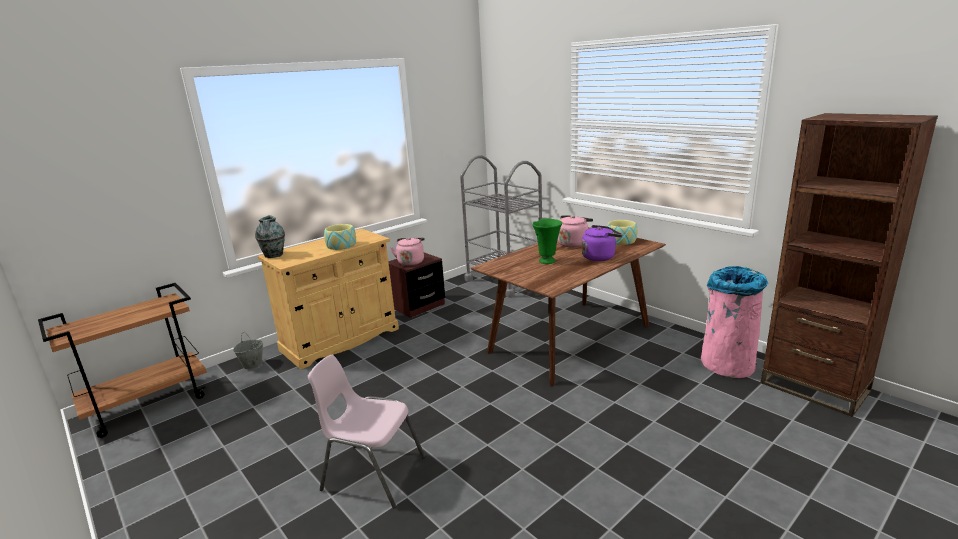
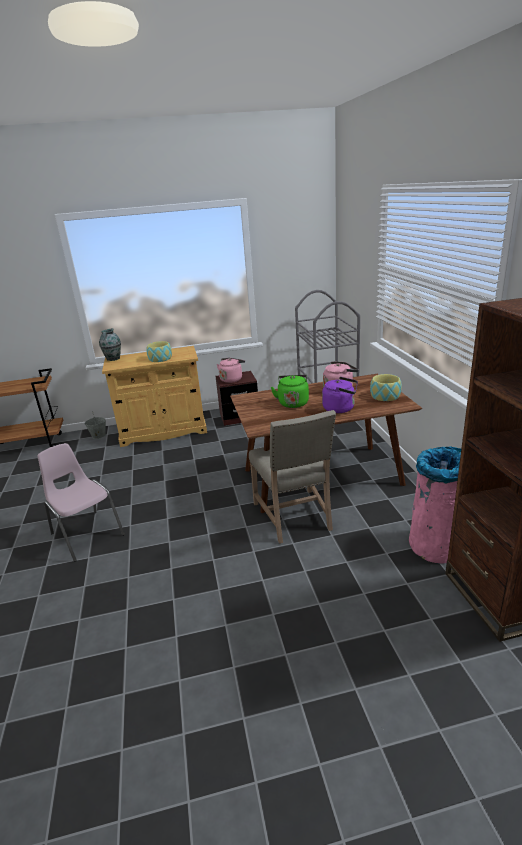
camera: 30 degrees right, 5 degrees up
(547, 261) = (293, 402): green vase -> green kettle
(588, 379) = (294, 517): none -> beige chair

